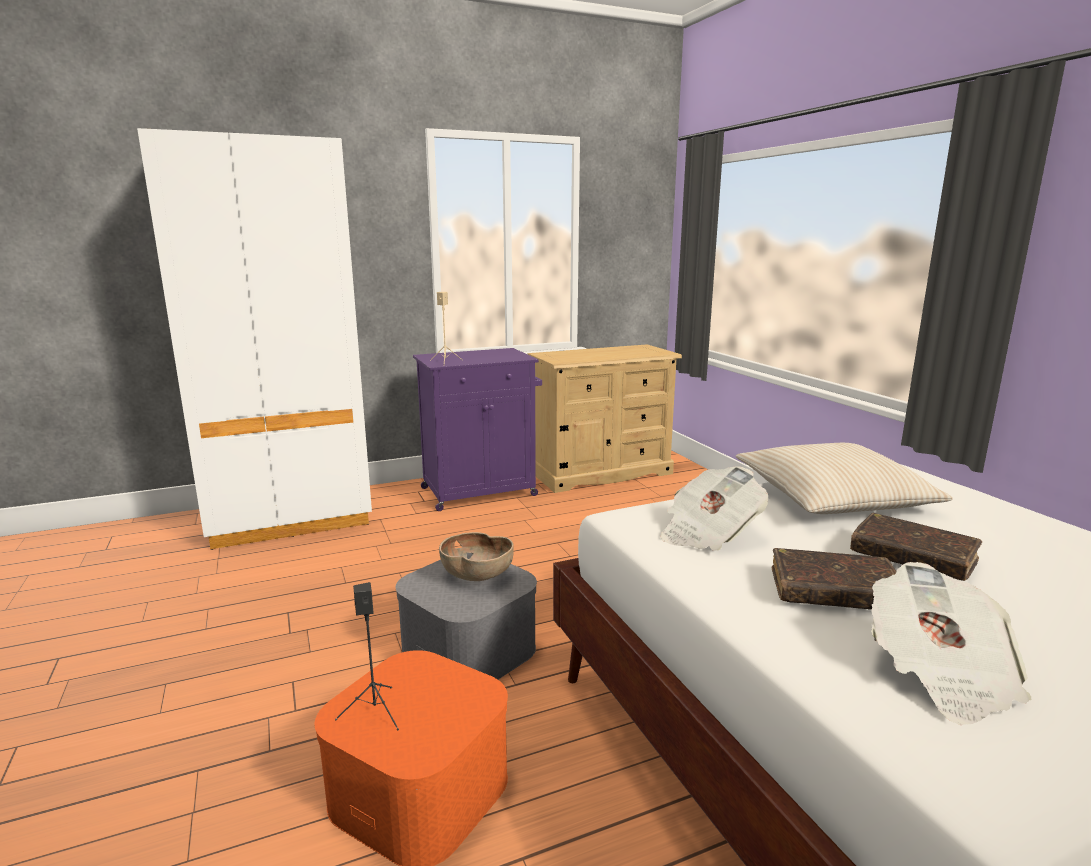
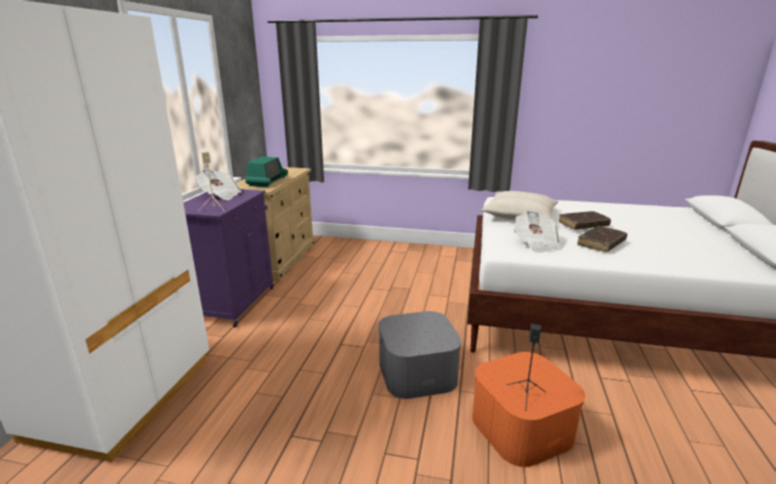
camera: 55 degrees left, 5 degrees up
(476, 576) = (414, 326): brown bowl -> none
(587, 355) = (267, 181): none -> radio
(940, 674) = (660, 251): newspaper -> newspaper (220, 195)

